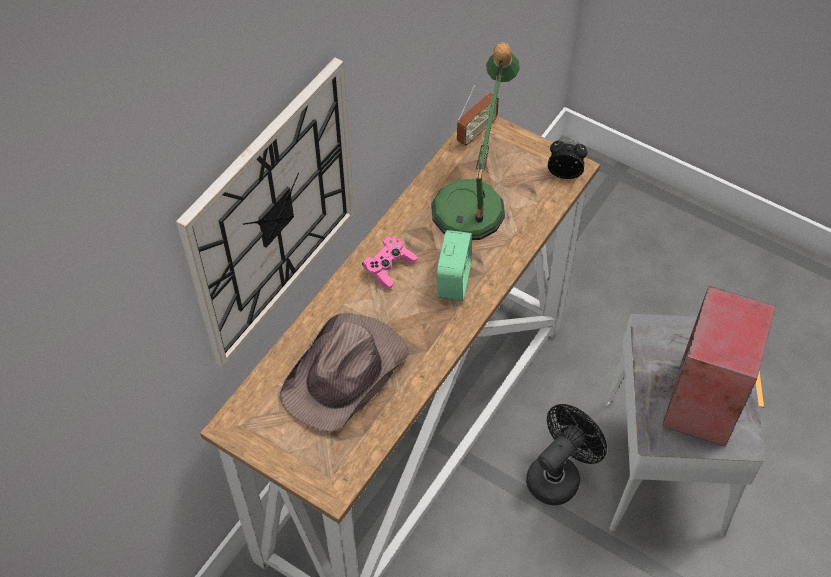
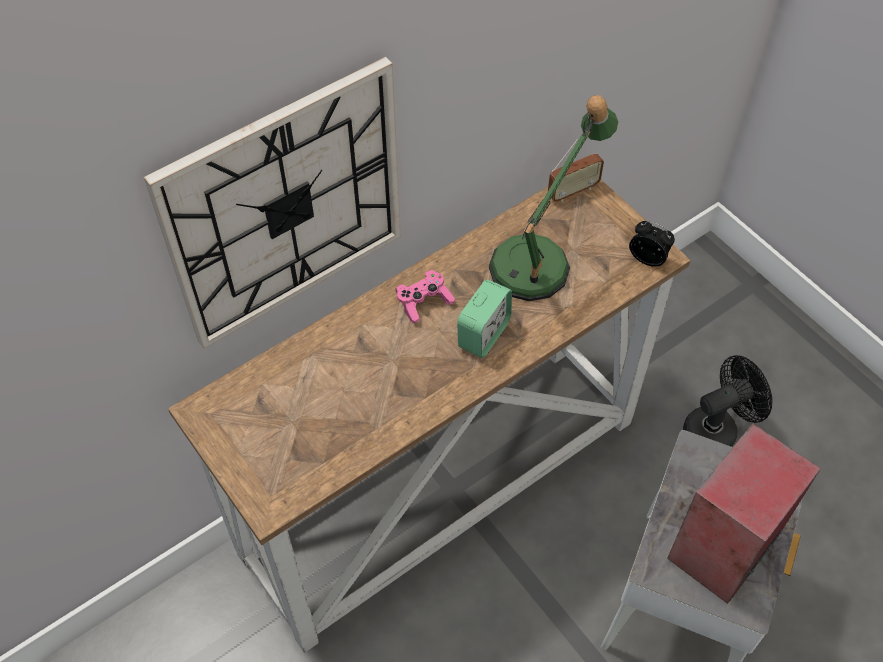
camera: 20 degrees right, 0 degrees up
(346, 374) = (334, 395): brown hat -> none
(558, 474) = (569, 572): black fan -> black fan (717, 429)

